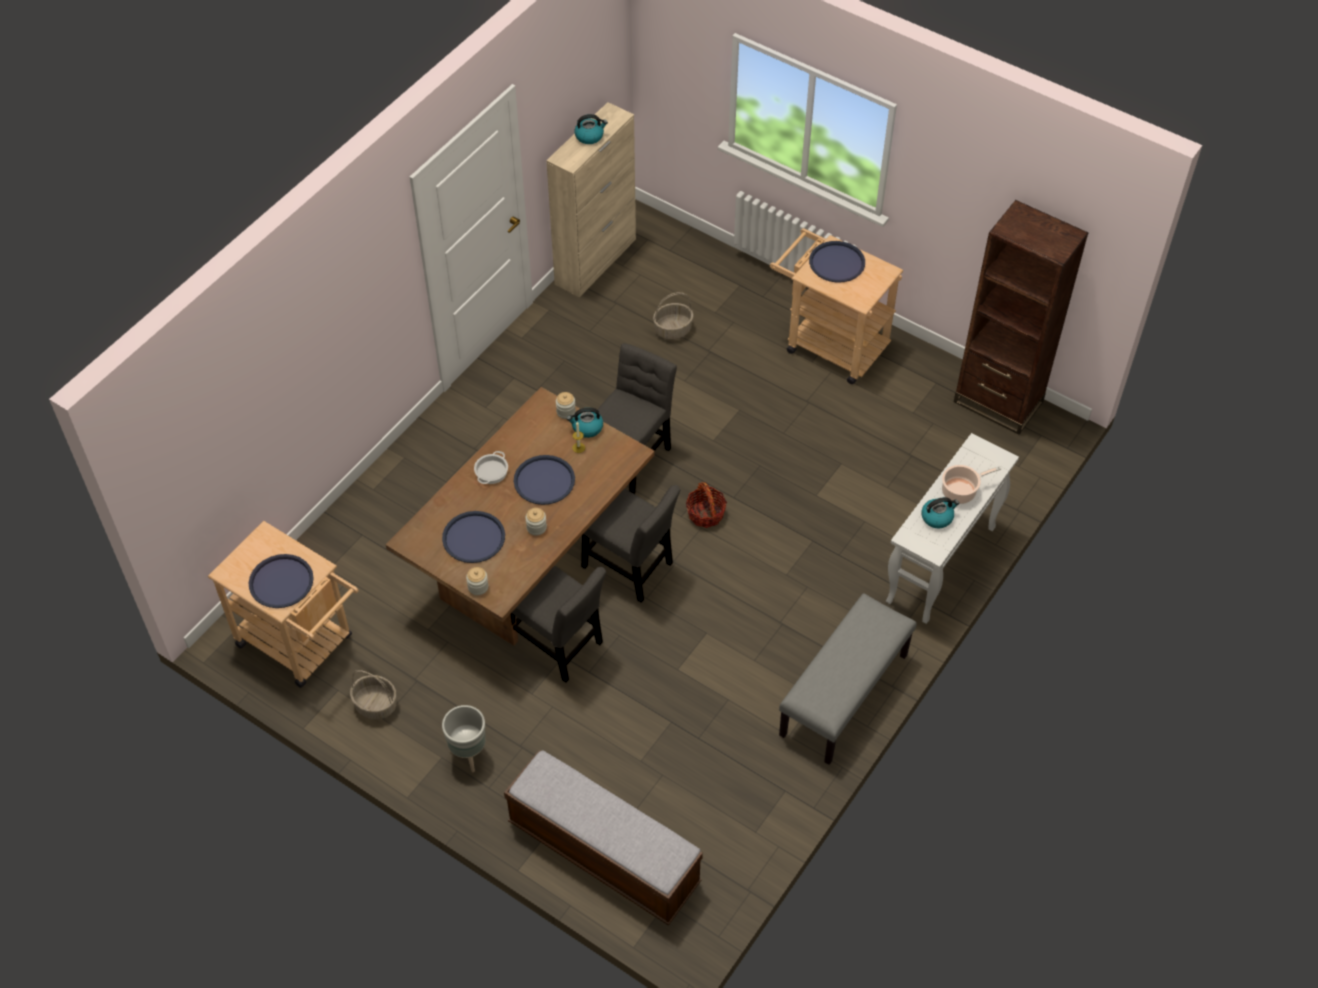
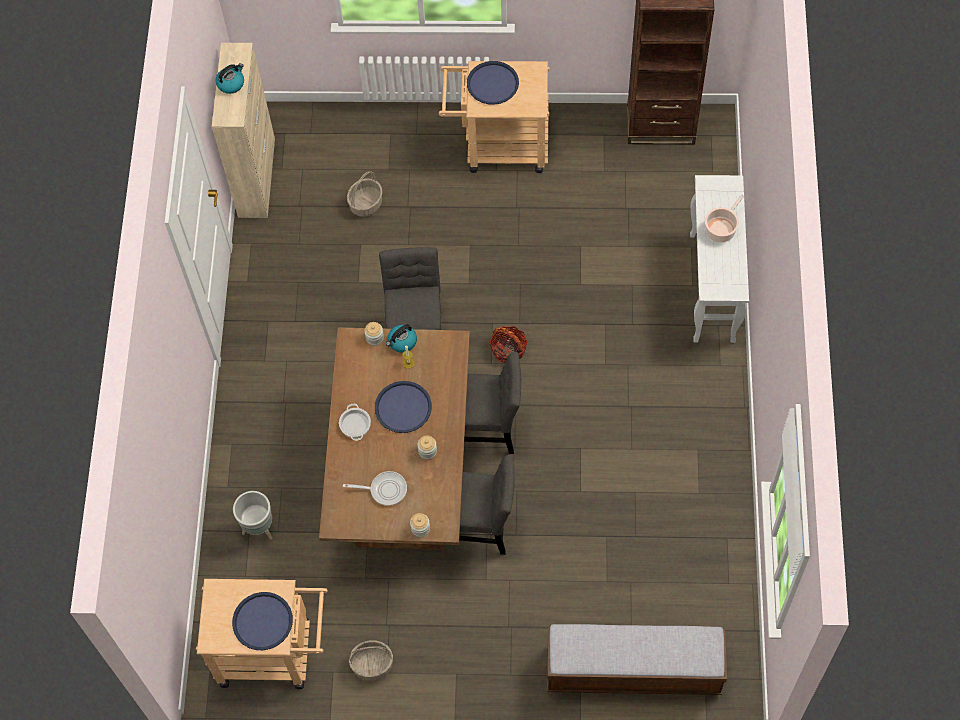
camera: 30 degrees left, 10 degrees up
(468, 754) = (475, 658): grey planter -> grey planter (258, 528)
(473, 538) = (385, 489): blue tray -> frying pan
(844, 696) = (716, 436): grey bench -> none
(937, 517) = (719, 261): kettle -> none

